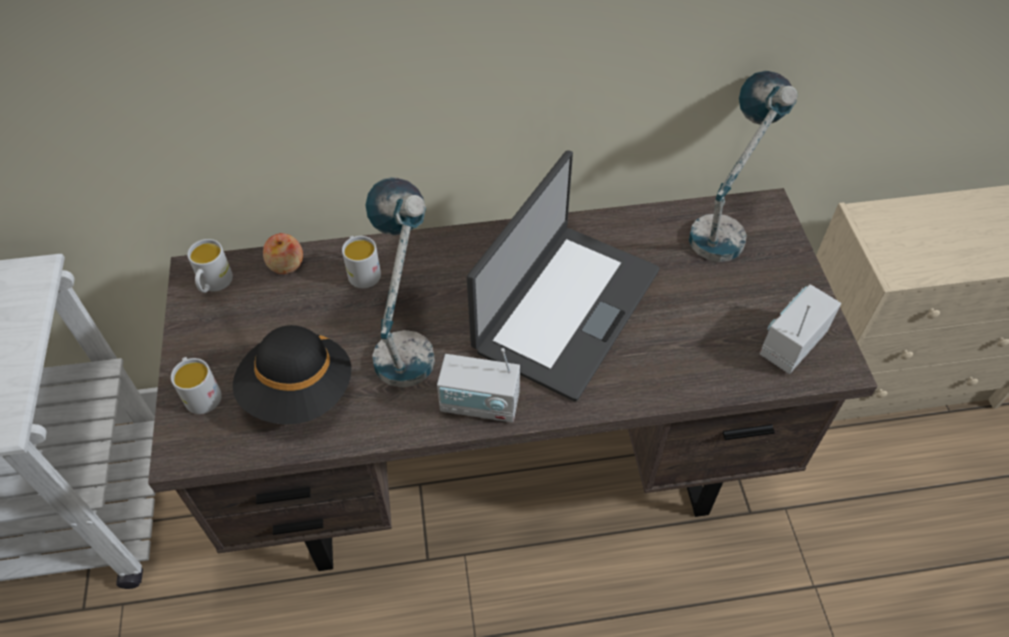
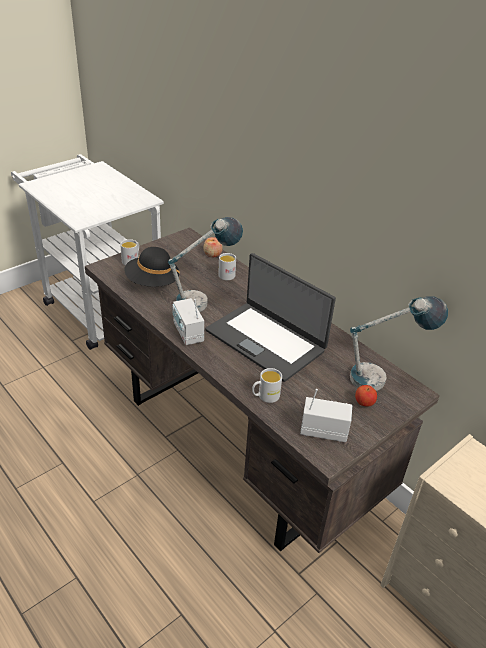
camera: 55 degrees right, 15 degrees down
(214, 284) = (185, 242): white mug -> white mug (265, 396)
(565, 309) = (266, 340): laptop -> laptop turned 45 degrees clockwise
(761, 271) = (364, 403): none -> apple

